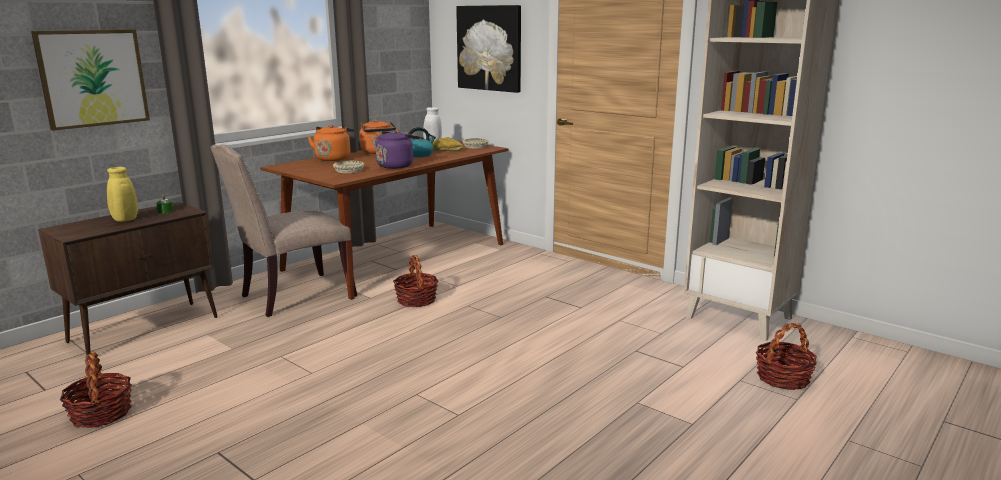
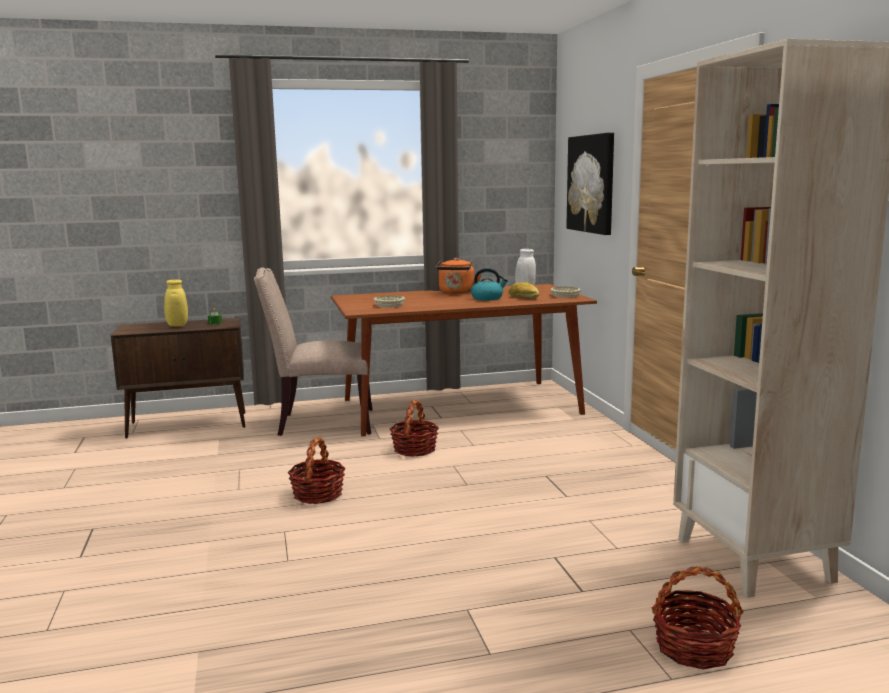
camera: 35 degrees right, 5 degrees down
(93, 78) = (185, 205): picture -> none
(101, 414) = (76, 478): basket -> basket (318, 494)
(333, 158) = (404, 294): orange kettle -> none
(396, 165) = (440, 305): purple kettle -> none

